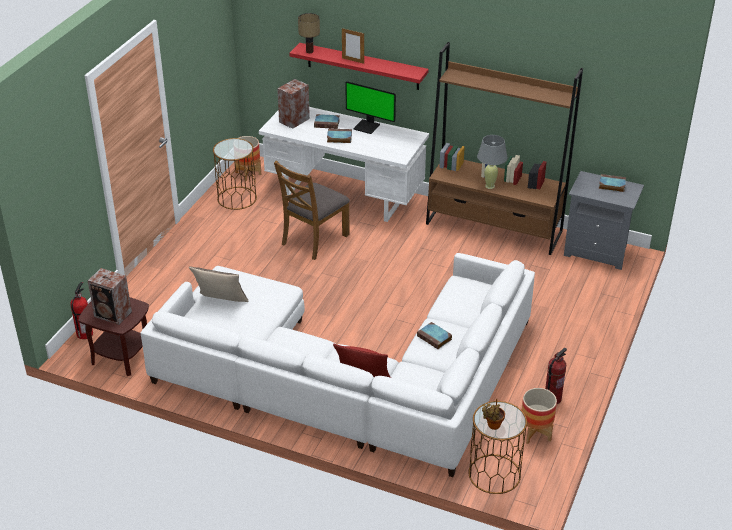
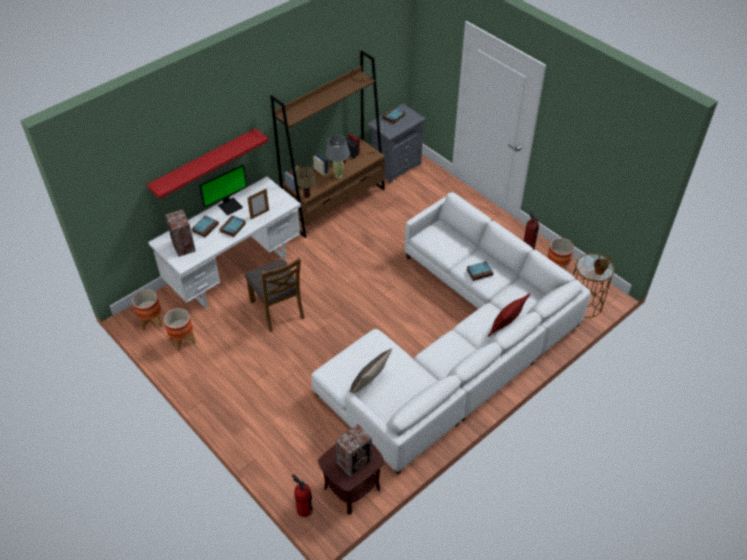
camera: 65 degrees left, 10 degrees up
(237, 198) = (182, 340): brown side table -> planter
(309, 51) = (168, 183): table lamp -> table lamp (306, 196)
(353, 60) = (207, 163): picture frame -> picture frame (259, 214)

